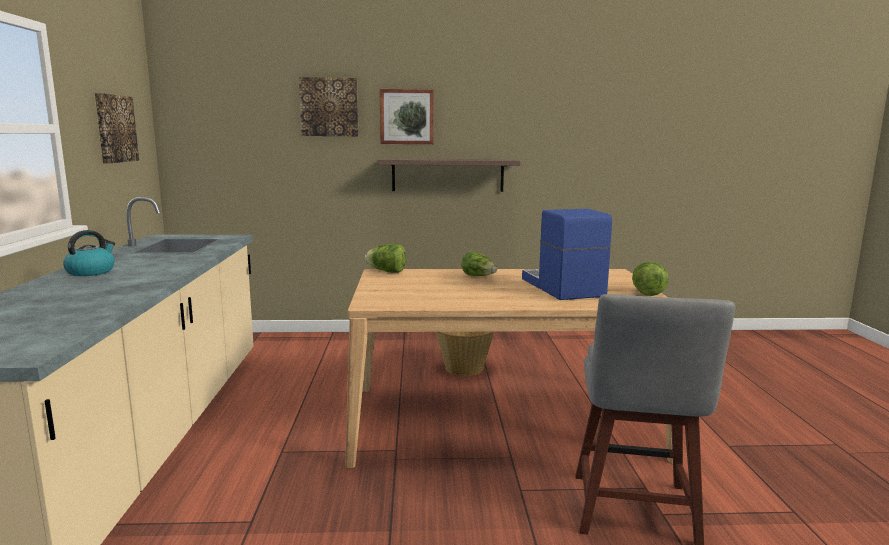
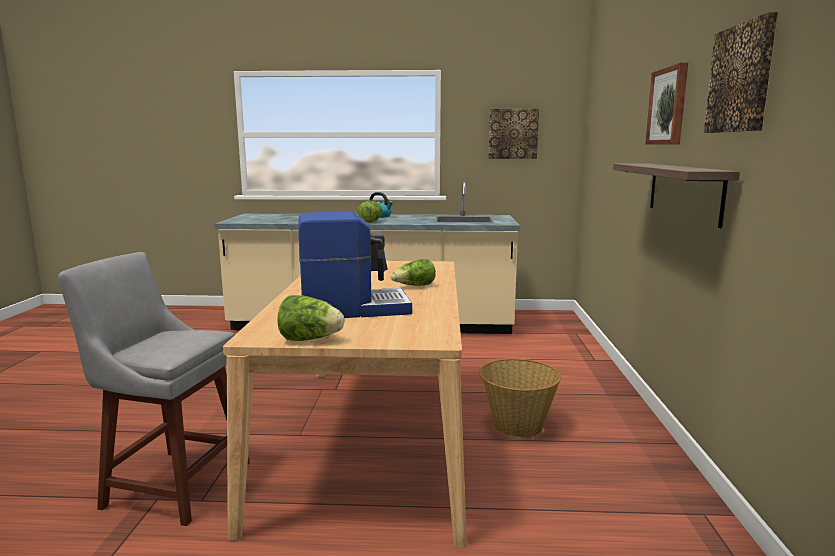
camera: 95 degrees right, 0 degrees up
(329, 107) = (634, 102): picture -> picture (742, 79)
(387, 272) = (439, 265): lettuce -> lettuce (371, 221)

